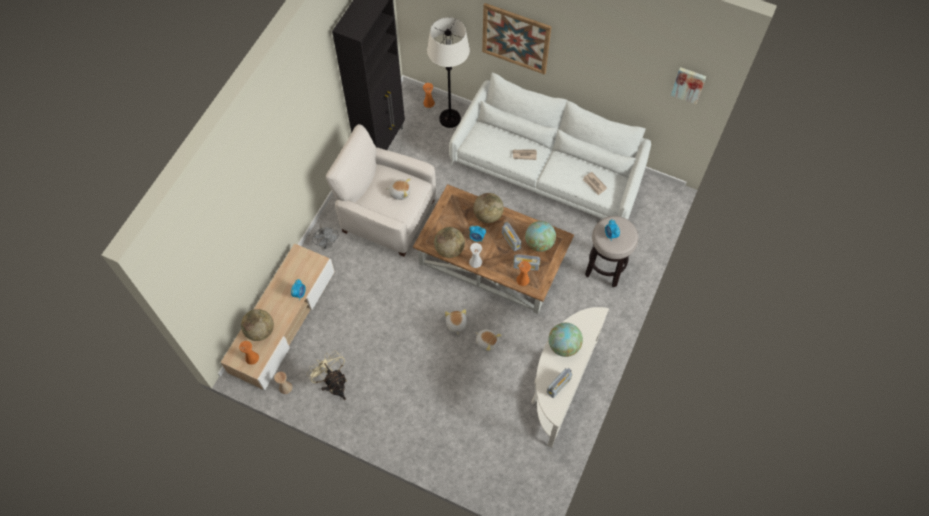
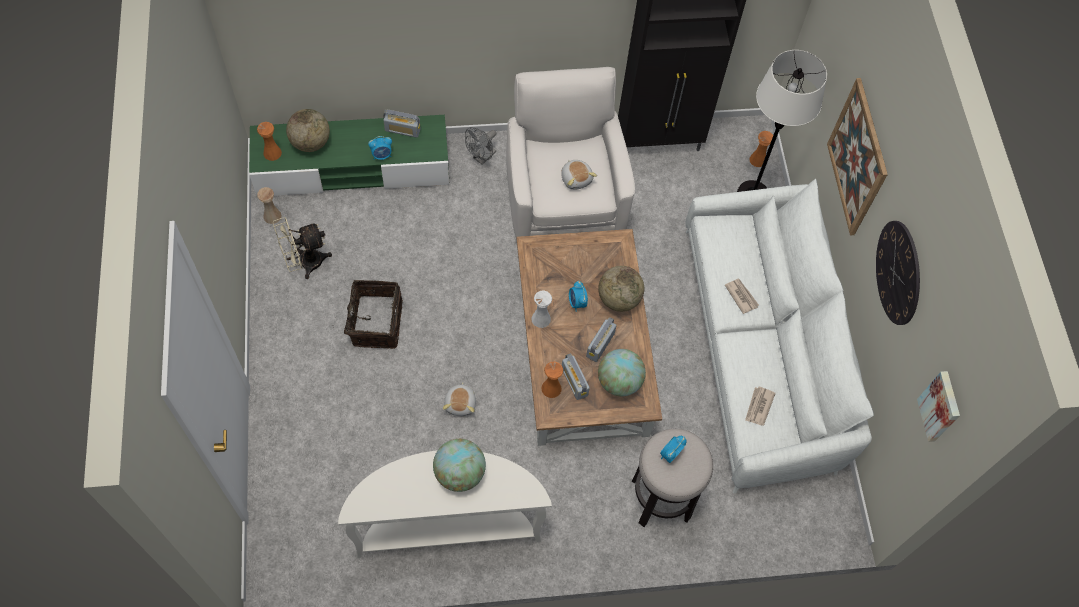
camera: 55 degrees right, 0 degrees up
(282, 321) = (353, 168): beige tv stand -> green tv stand
(334, 384) = (305, 263): beige fan -> beige fan turned 135 degrees counterclockwise
(403, 362) = (375, 322): none -> basket
(449, 249) = (539, 280): globe -> none
(456, 324) = (462, 355): plush toy -> none
(558, 385) = (397, 495): radio -> radio (402, 130)
(601, 59) = (898, 272): none -> wall clock

